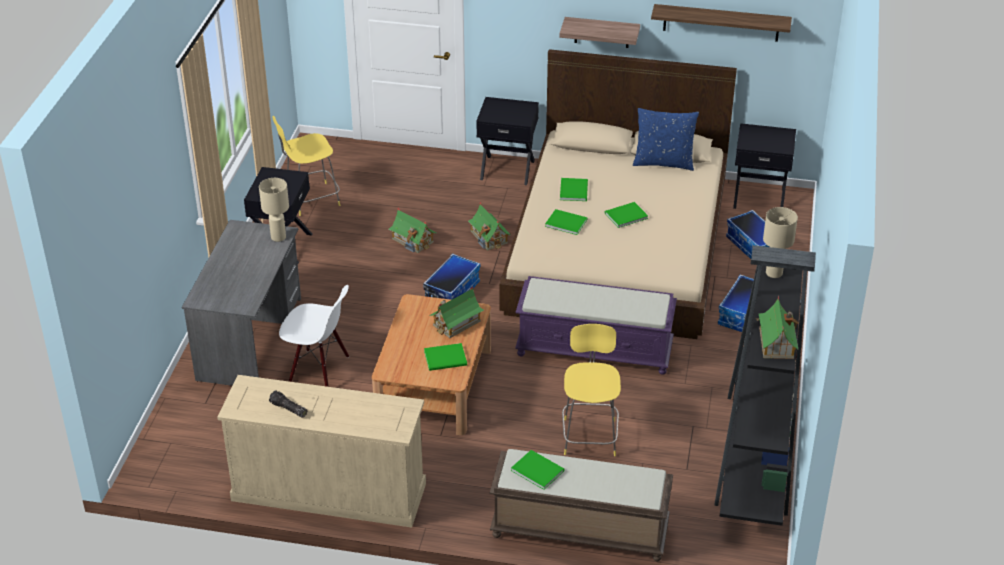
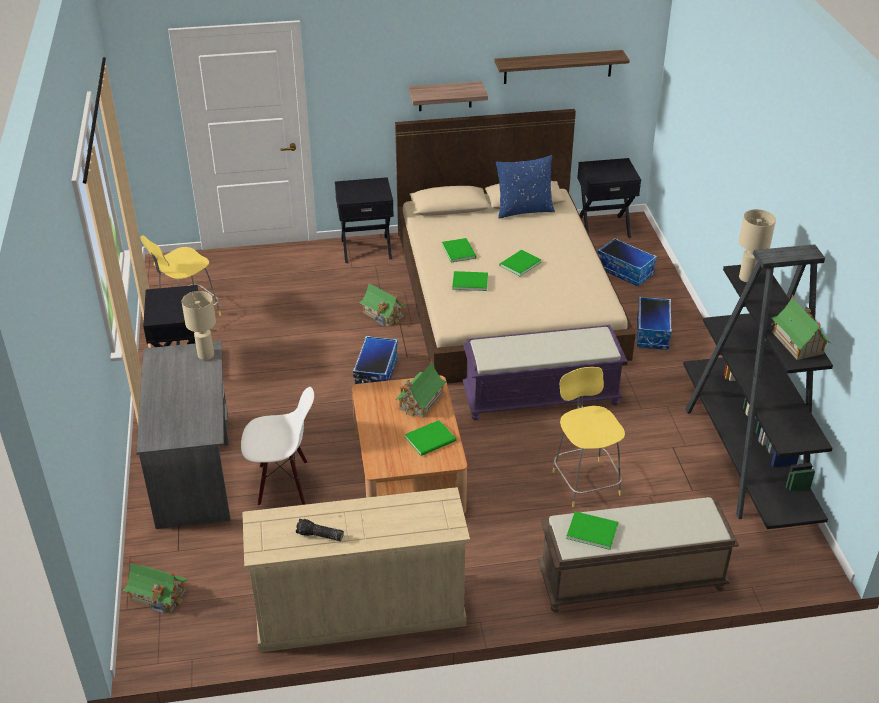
camera: 20 degrees left, 0 degrees up
(413, 240) = (311, 333): toy house -> toy house (158, 595)

